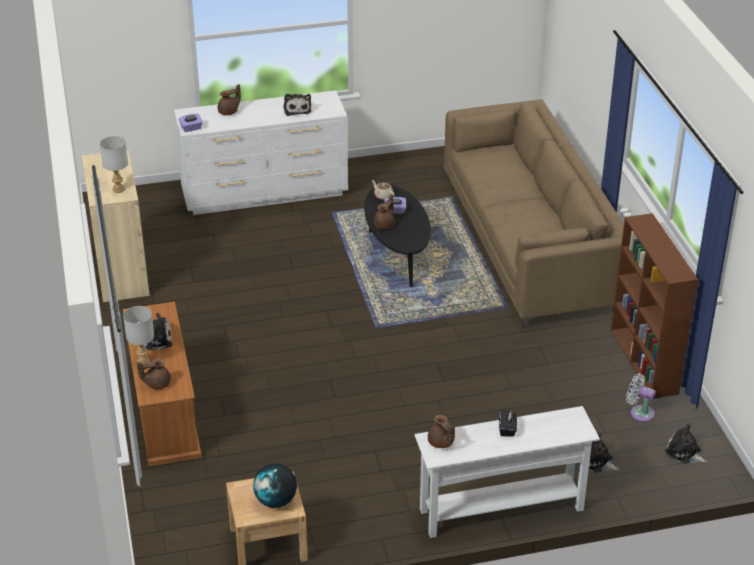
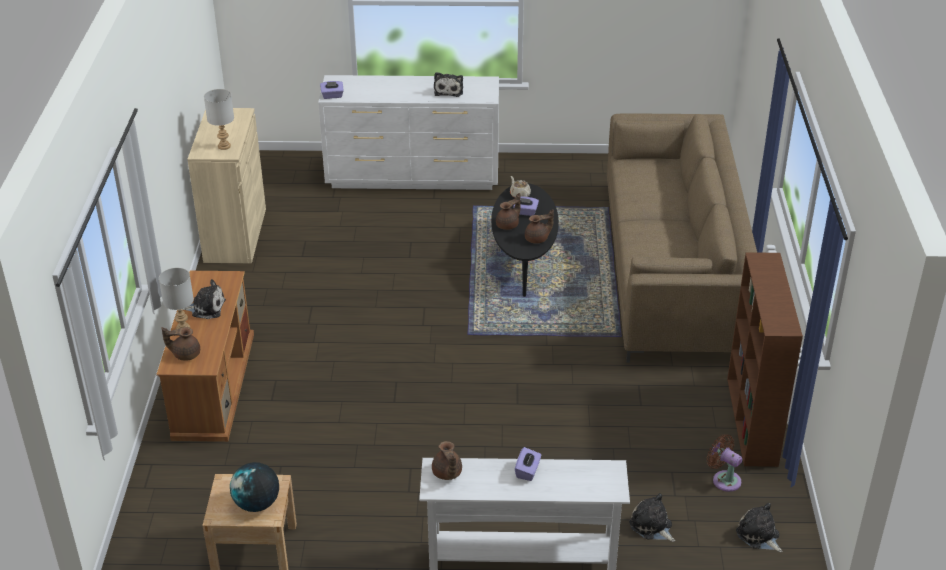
camera: 15 degrees right, 0 degrees up
(229, 112) = (378, 84): brown teapot -> brown teapot (537, 239)
(507, 429) = (528, 471): black tissue box -> purple tissue box
(639, 412) = (724, 479): white fan -> brown fan

